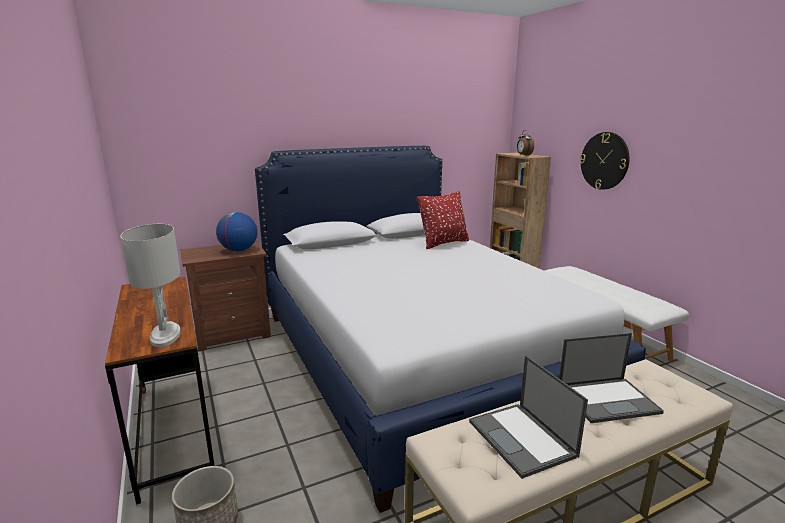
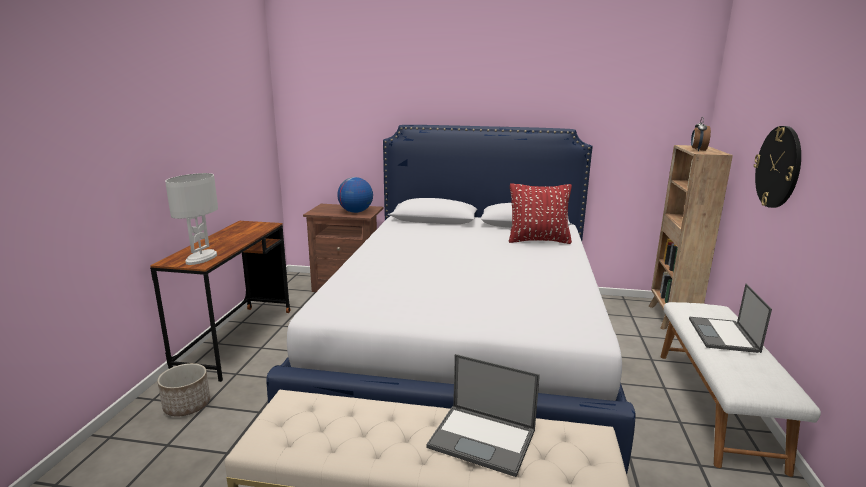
camera: 35 degrees right, 0 degrees up
(522, 439) = (347, 429): laptop -> laptop (723, 335)

